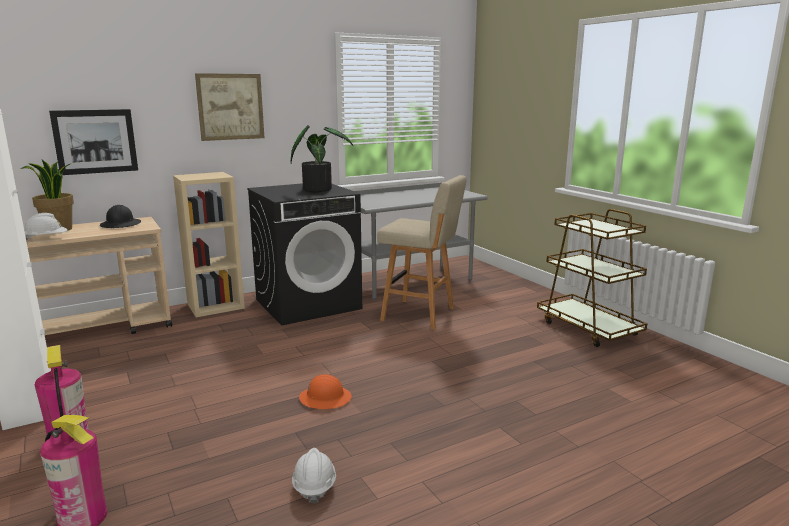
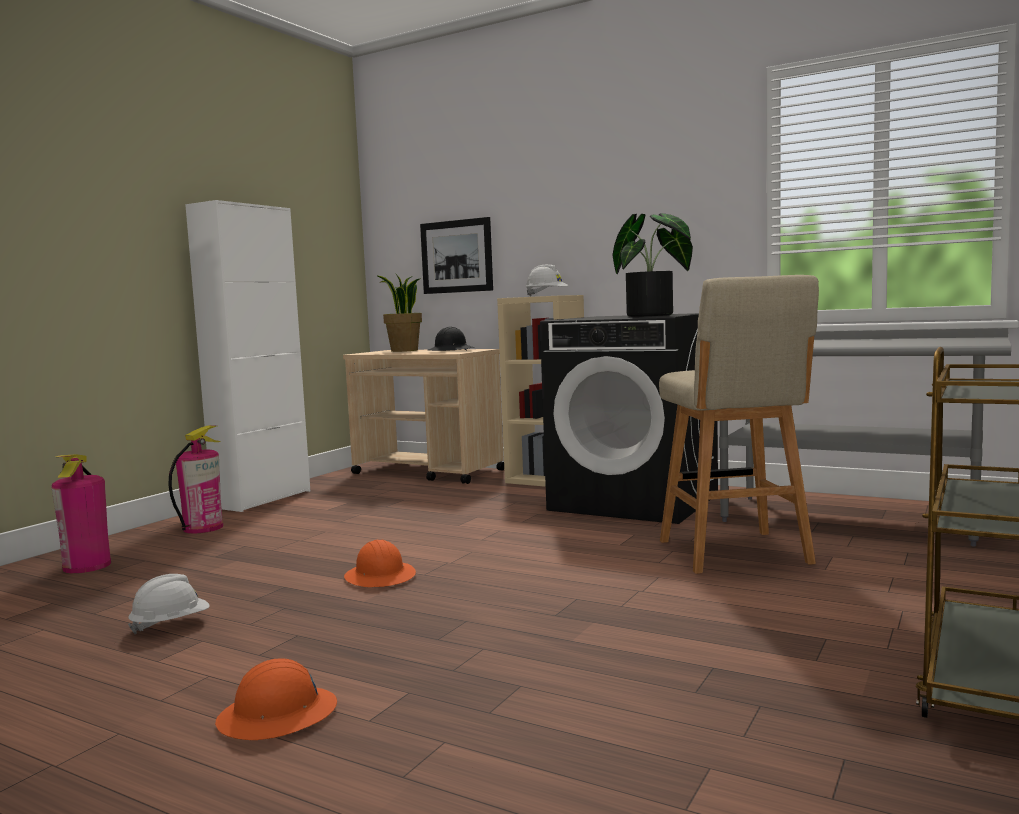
camera: 60 degrees right, 10 degrees down
(46, 239) = (370, 353): white hard hat -> white hard hat (547, 295)
(230, 107) = (601, 205): picture -> none
(496, 467) = (278, 716): none -> orange hard hat

